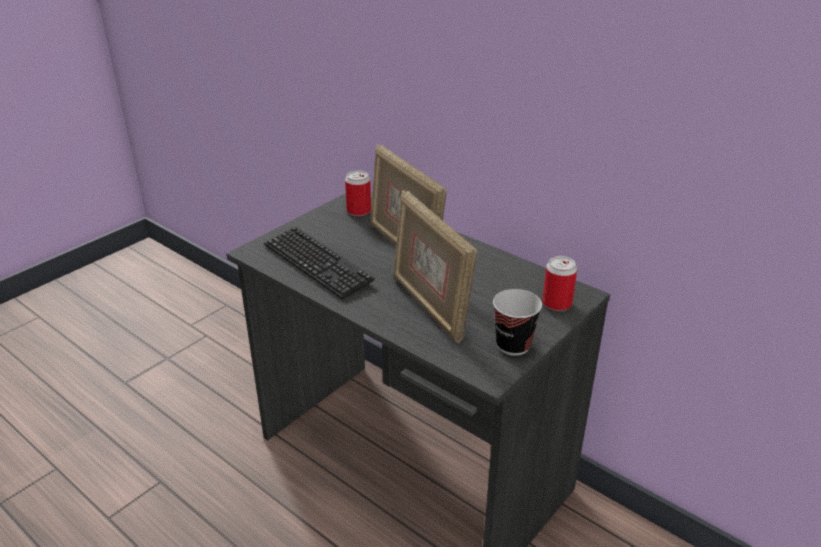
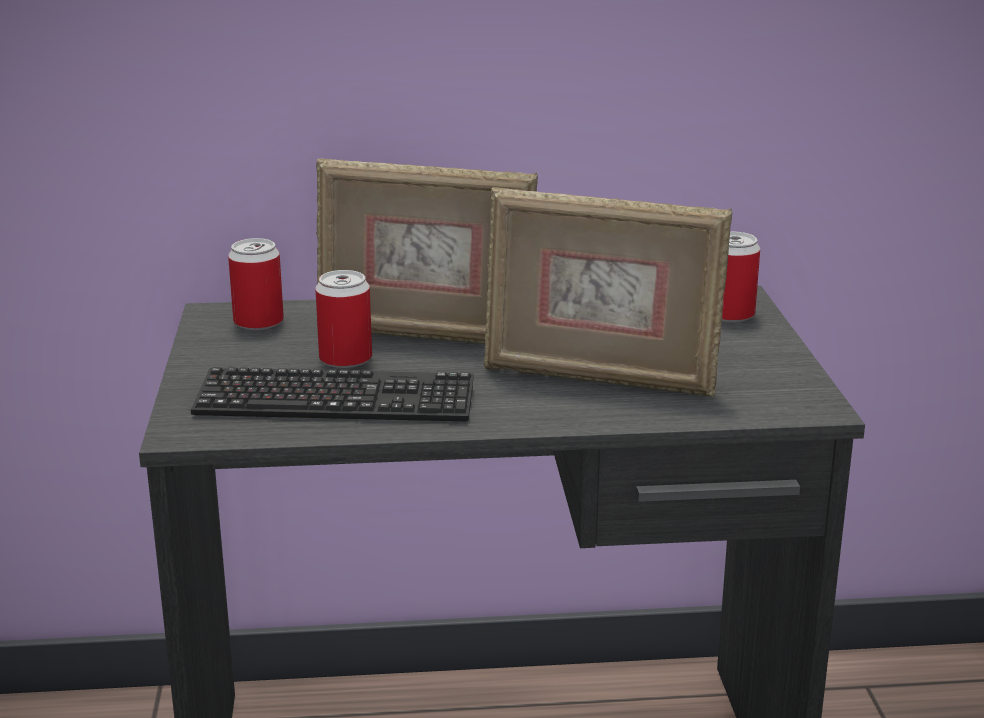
camera: 45 degrees left, 10 degrees down
(356, 245) = (345, 359): none -> can
(513, 345) = (772, 370): cup -> none

